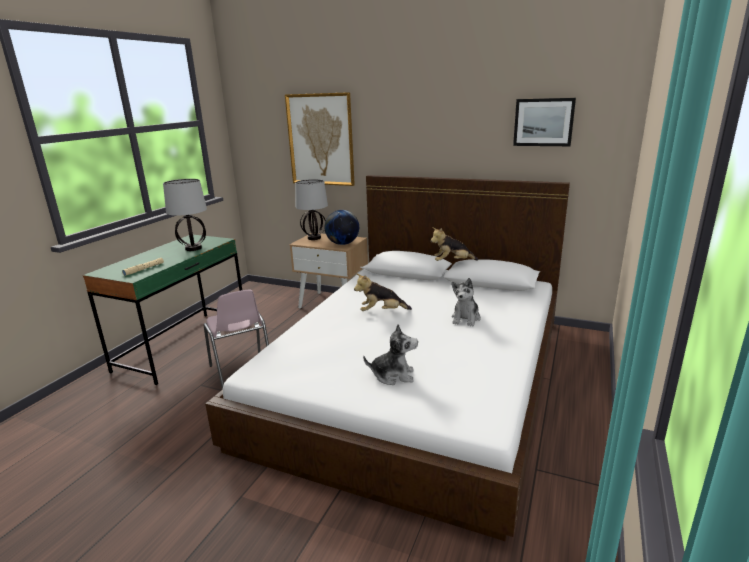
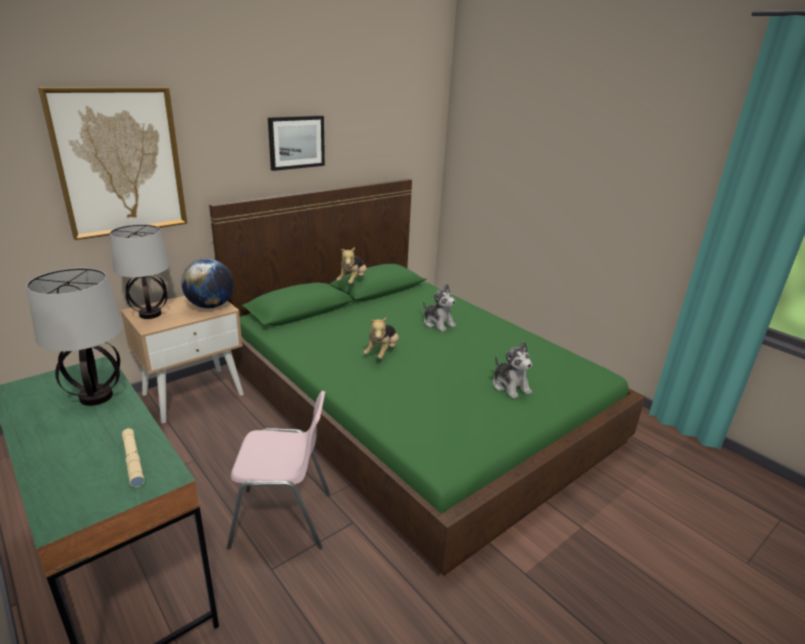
camera: 65 degrees left, 5 degrees up
(393, 375) = (510, 386): plush toy -> plush toy turned 120 degrees clockwise
(417, 376) = (413, 400): white bed -> green bed
(543, 122) = (385, 123): picture -> picture (296, 142)

